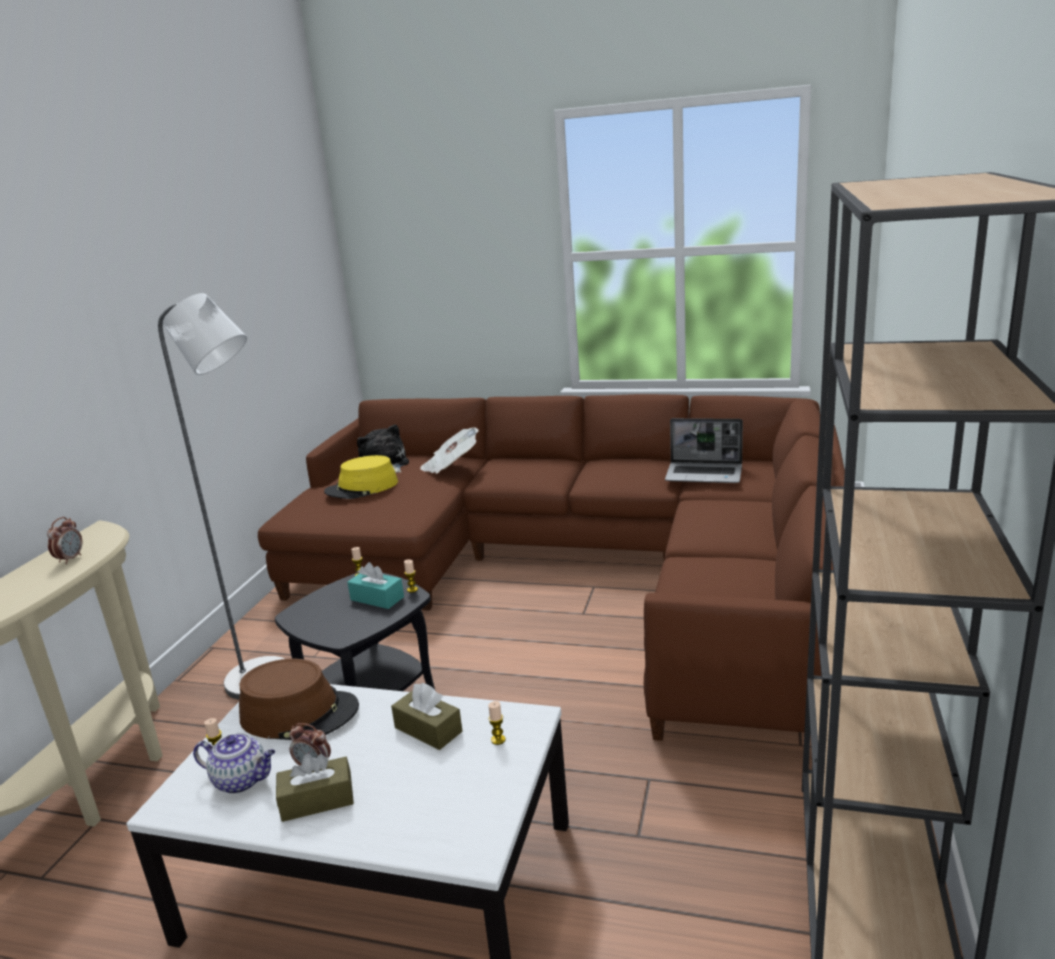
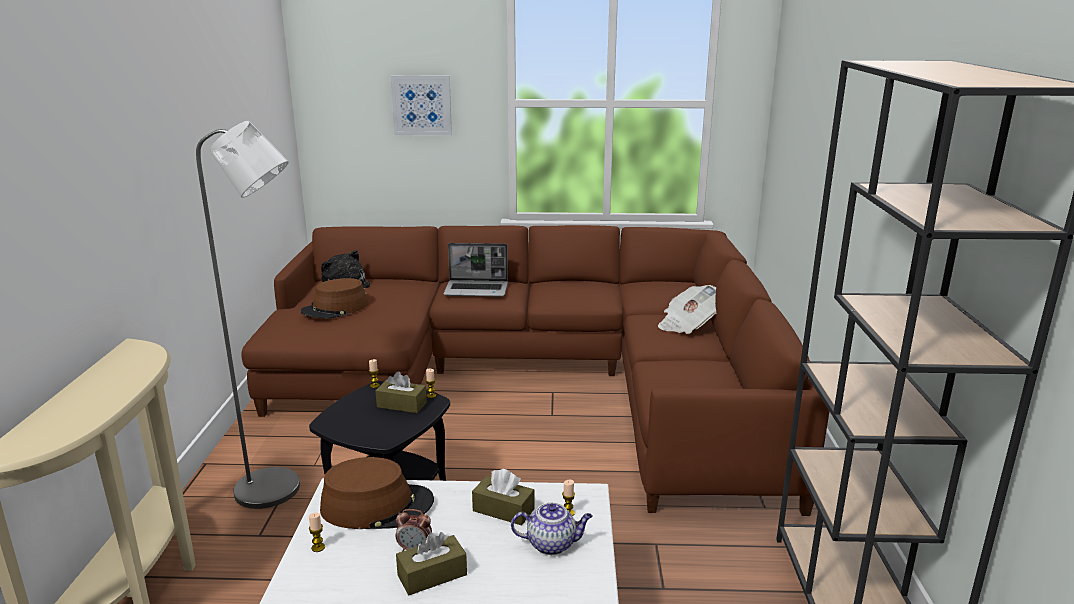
camera: 15 degrees left, 0 degrees up
(70, 559) = (123, 374): alarm clock -> none
(242, 780) = (352, 565): teapot -> teapot (552, 544)
(362, 488) = (335, 308): yellow hat -> brown hat
(377, 598) = (402, 404): turquoise tissue box -> brown tissue box
(451, 466) = (412, 288): newspaper -> newspaper (688, 325)
(471, 264) = (422, 105): none -> picture
(705, 474) = (641, 293): laptop -> laptop (477, 290)

